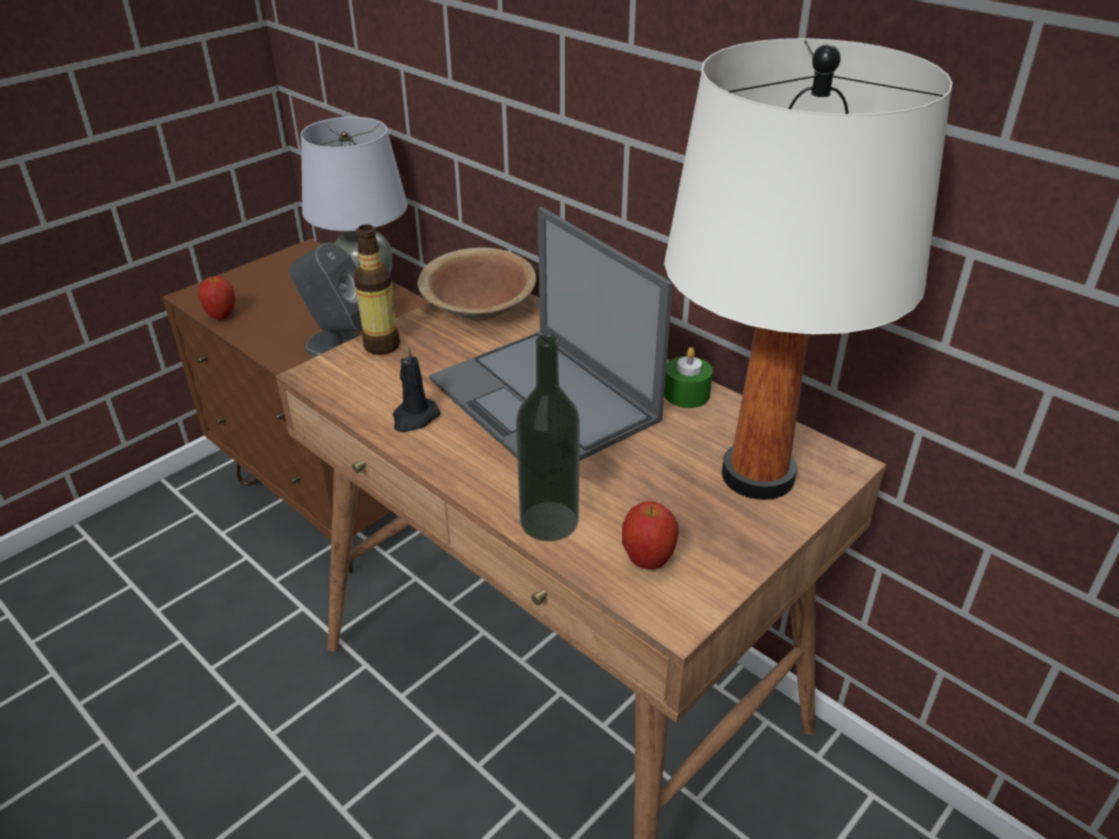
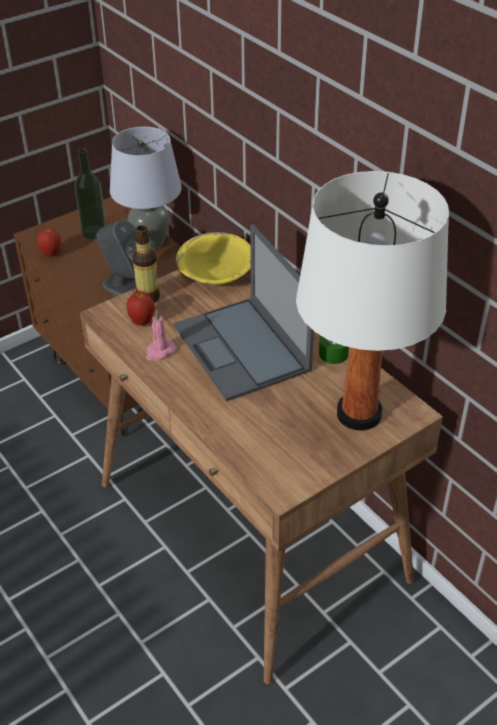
camera: 10 degrees right, 5 degrees up
(414, 418) = (159, 351): black candle -> pink candle
(479, 308) = (216, 275): brown bowl -> yellow bowl
(549, 521) = (225, 428): bottle -> bottle (94, 232)
(647, 561) = (275, 459): apple -> apple (142, 322)

